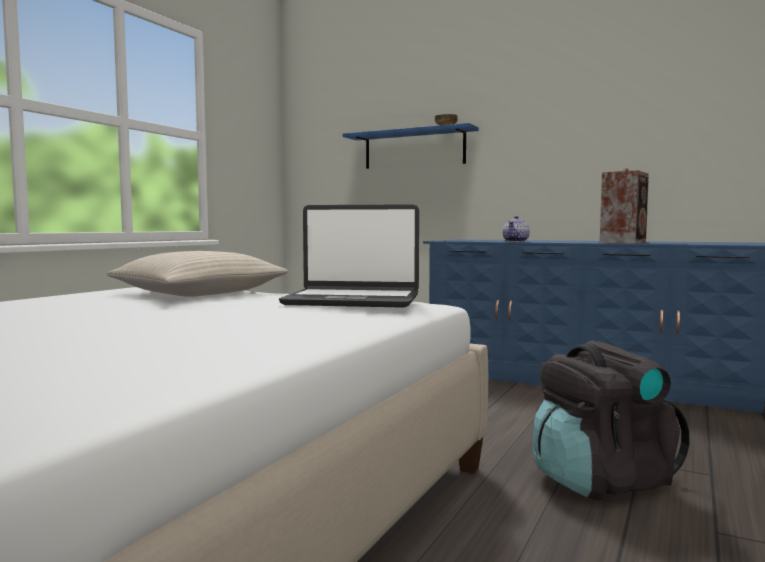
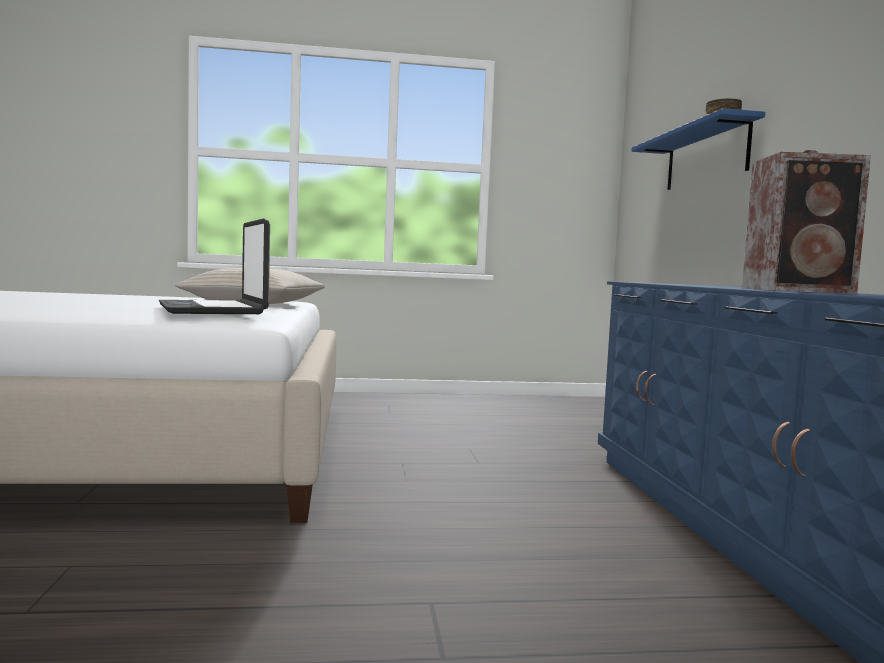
camera: 55 degrees right, 0 degrees up
(516, 241) = (683, 284): teapot -> none
(600, 480) = (335, 583): black backpack -> none

